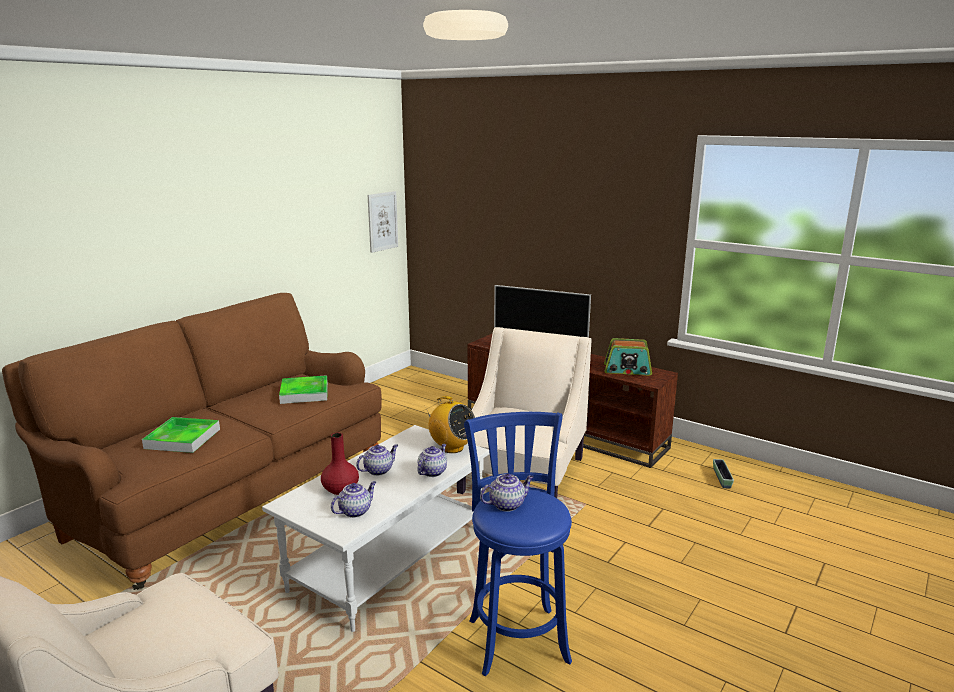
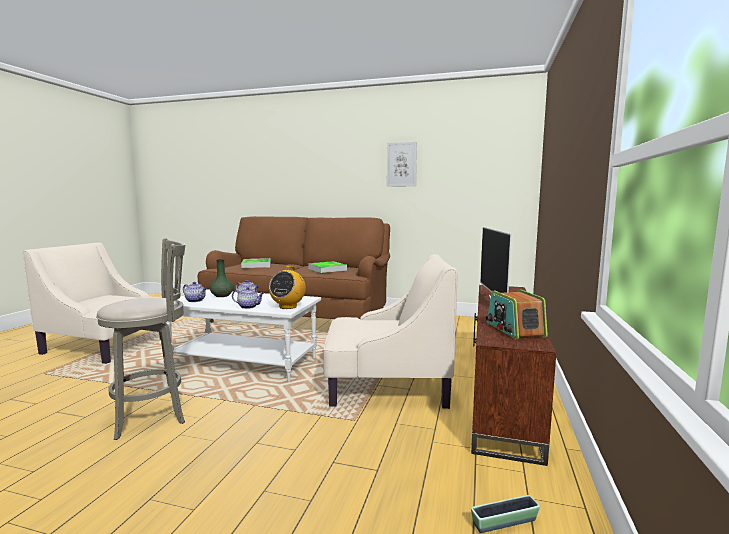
camera: 70 degrees right, 10 degrees down
(341, 489) = (222, 296): red vase -> green vase
(382, 221) = (508, 189): picture -> picture (401, 164)
(507, 504) = (145, 299): teapot -> none
(517, 636) = (154, 414): blue stool -> grey stool

